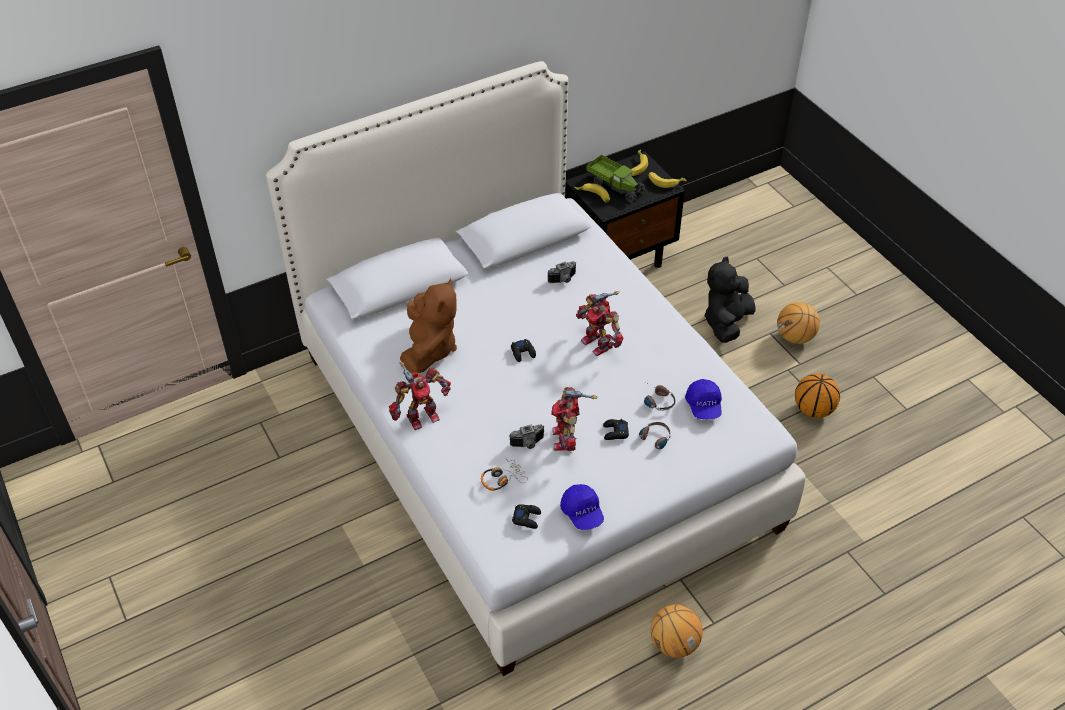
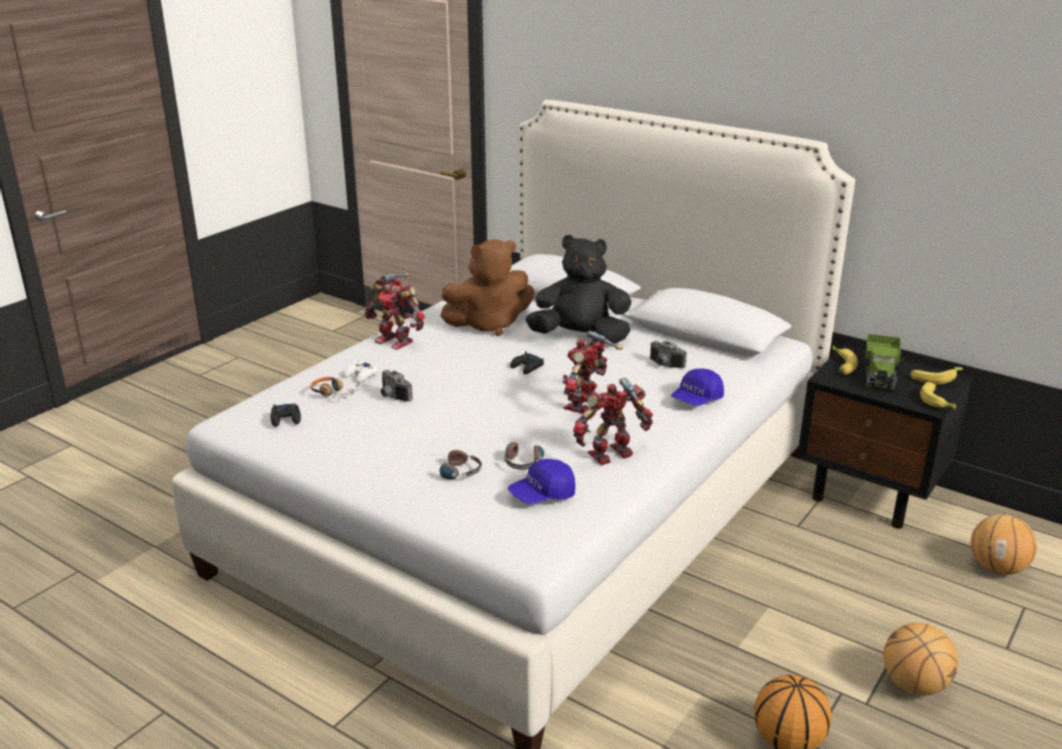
camera: 65 degrees right, 20 degrees down
(475, 455) = (360, 376): none -> white game controller
(566, 439) = (416, 416): toy robot -> toy robot (612, 456)
(582, 513) = (311, 450): blue cap -> blue cap (696, 400)
(615, 432) = (450, 444): black game controller -> none
(673, 643) = (286, 696): basketball -> basketball (997, 568)
(726, 323) = (864, 609): black plush toy -> black plush toy (580, 337)

